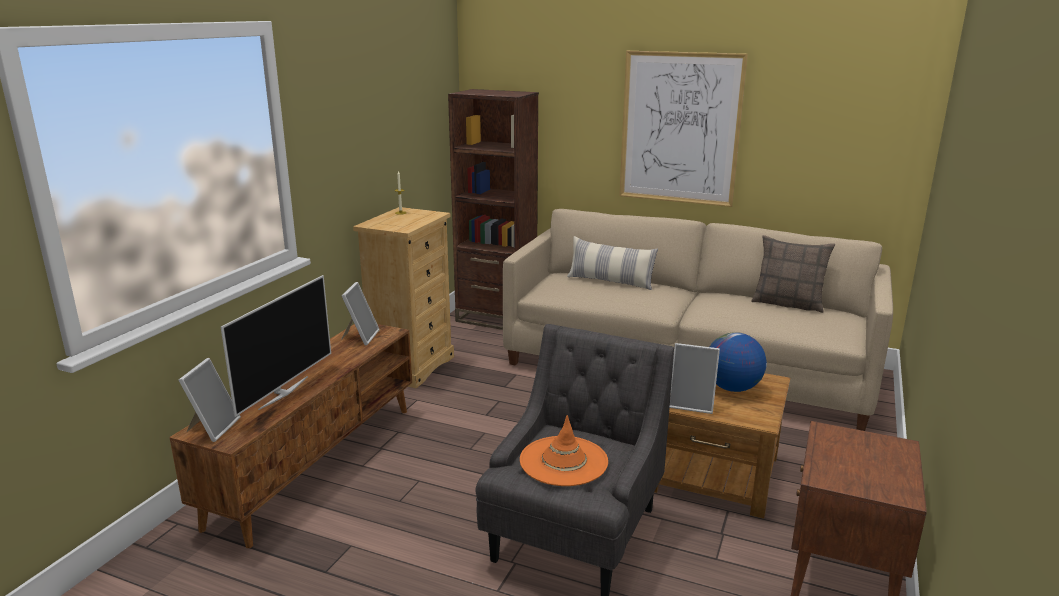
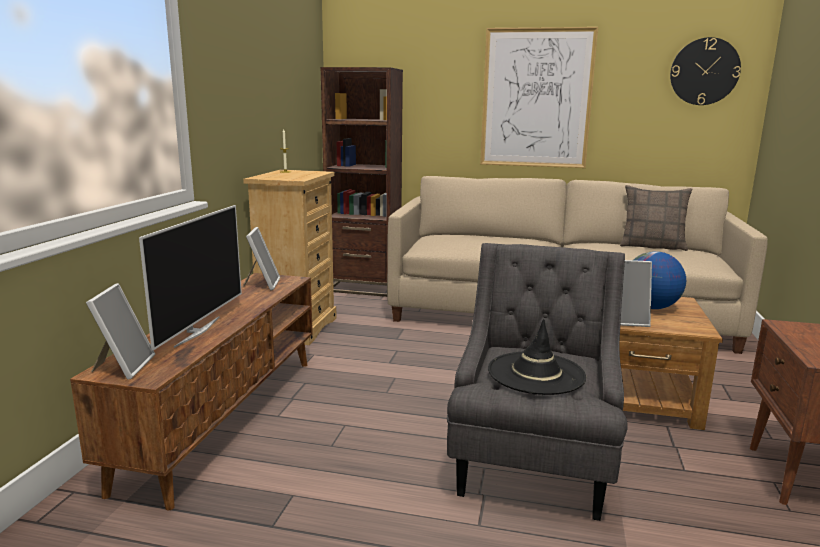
camera: 10 degrees left, 5 degrees down
(563, 461) = (536, 373): orange hat -> black hat
(610, 282) = (485, 237): pillow -> none
(867, 107) = (704, 71): none -> wall clock

